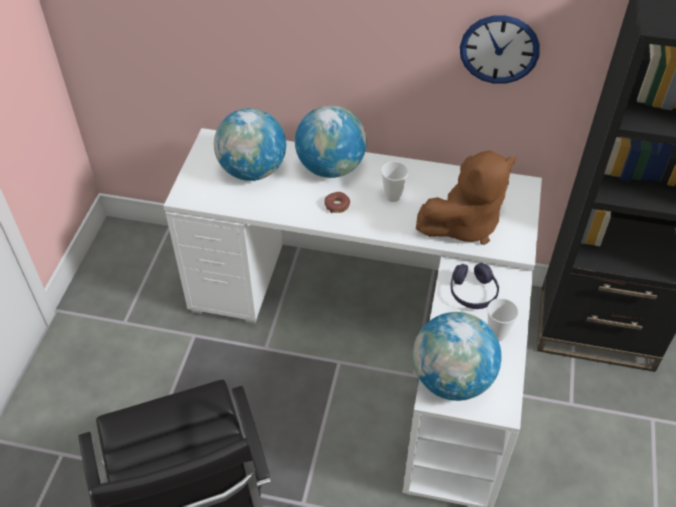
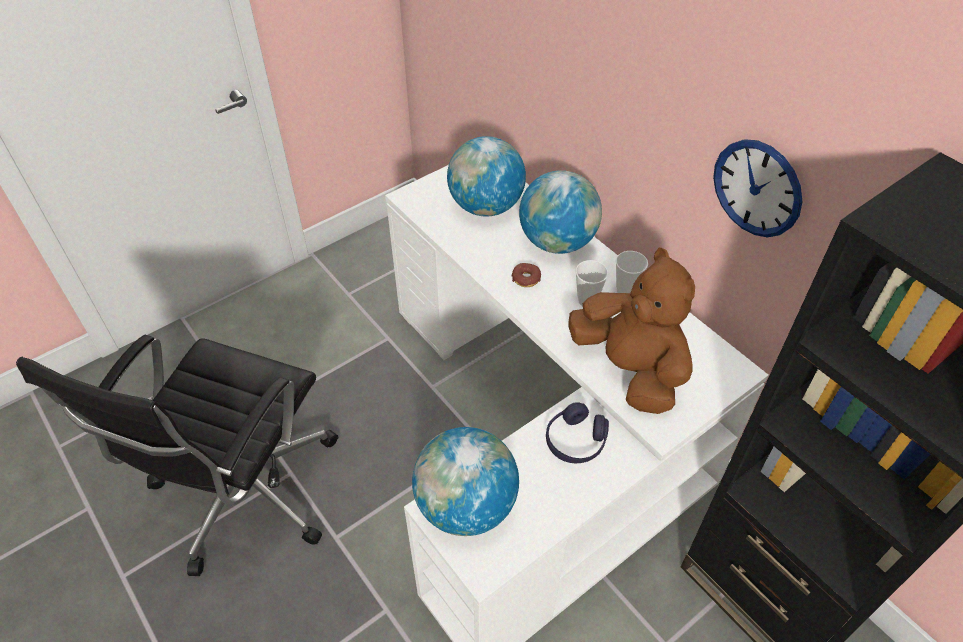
camera: 40 degrees right, 0 degrees up
(464, 224) = (630, 369): brown plush toy -> brown plush toy turned 135 degrees counterclockwise
(496, 334) = (555, 496): cup -> cup (625, 291)

